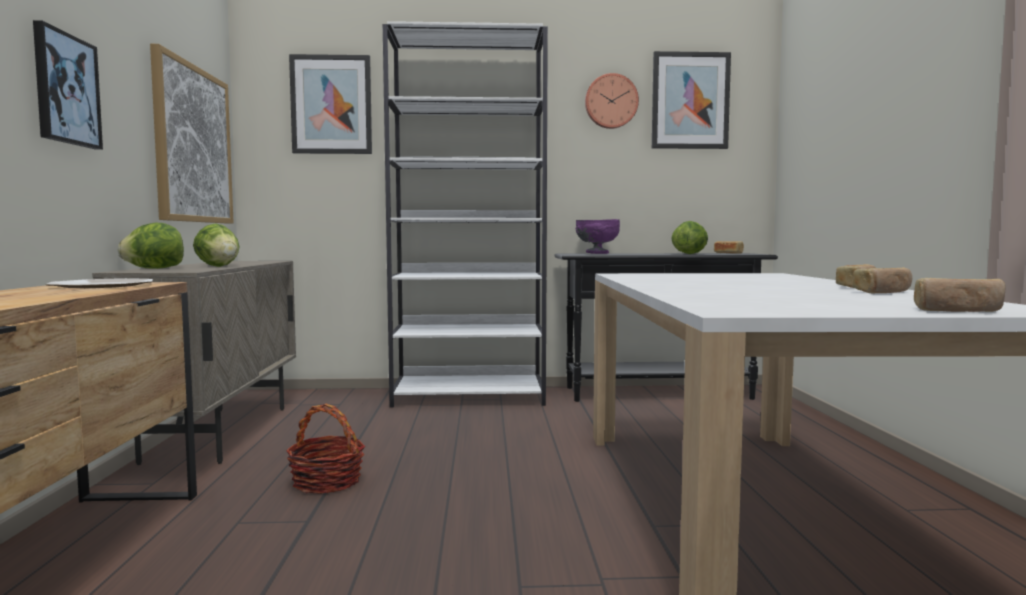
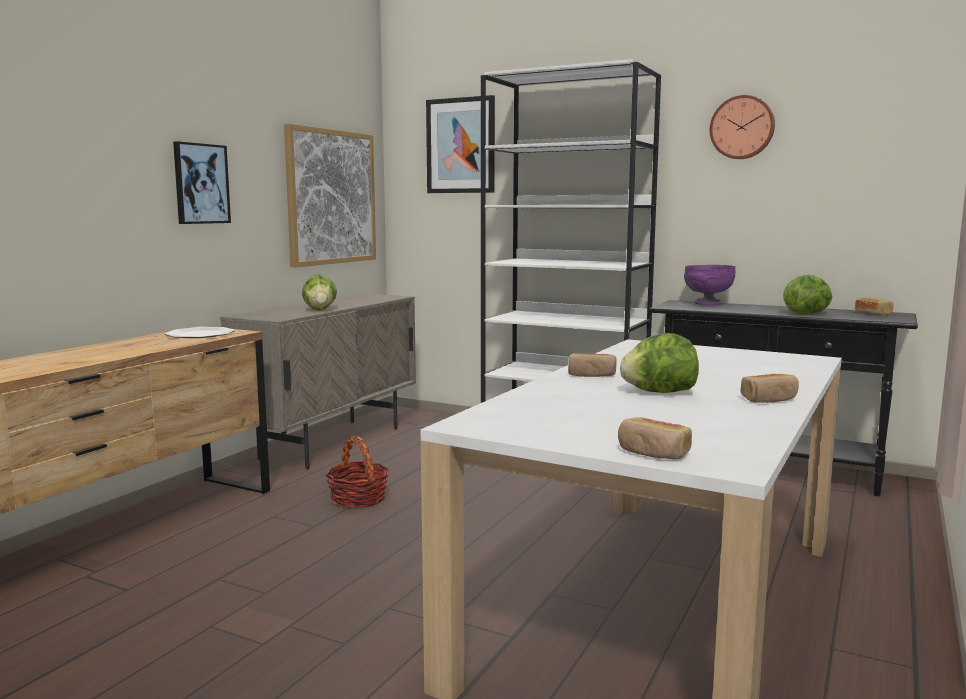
camera: 30 degrees right, 5 degrees up
(154, 268) = (271, 311): lettuce -> lettuce (659, 392)
(690, 101) = (845, 121): picture -> none
(883, 292) = (745, 413): bread -> bread (591, 375)

